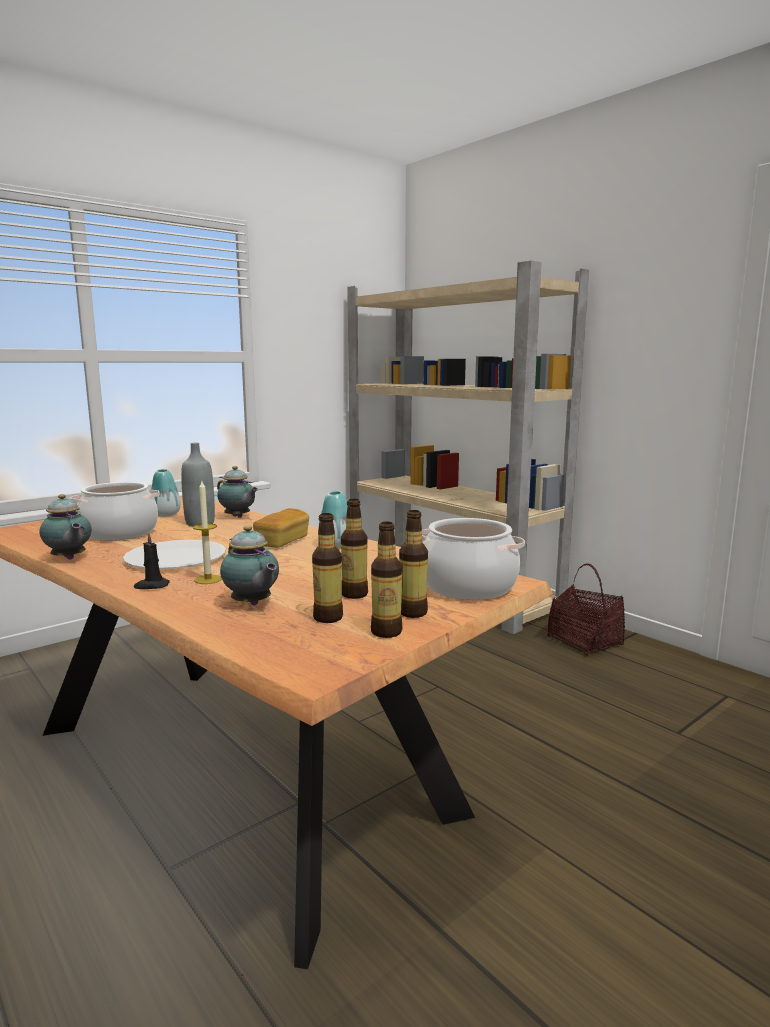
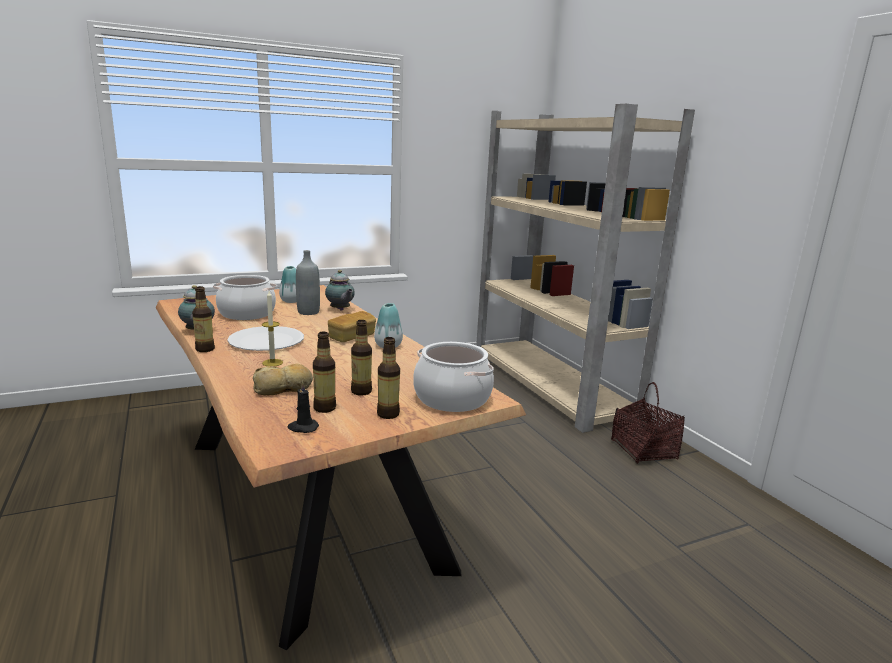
camera: 15 degrees right, 5 degrees up
(151, 586) = (231, 362): black candle -> black candle (302, 428)
(252, 604) = (284, 388): teapot -> bread
(386, 632) = (354, 427): bottle -> bottle (205, 349)

